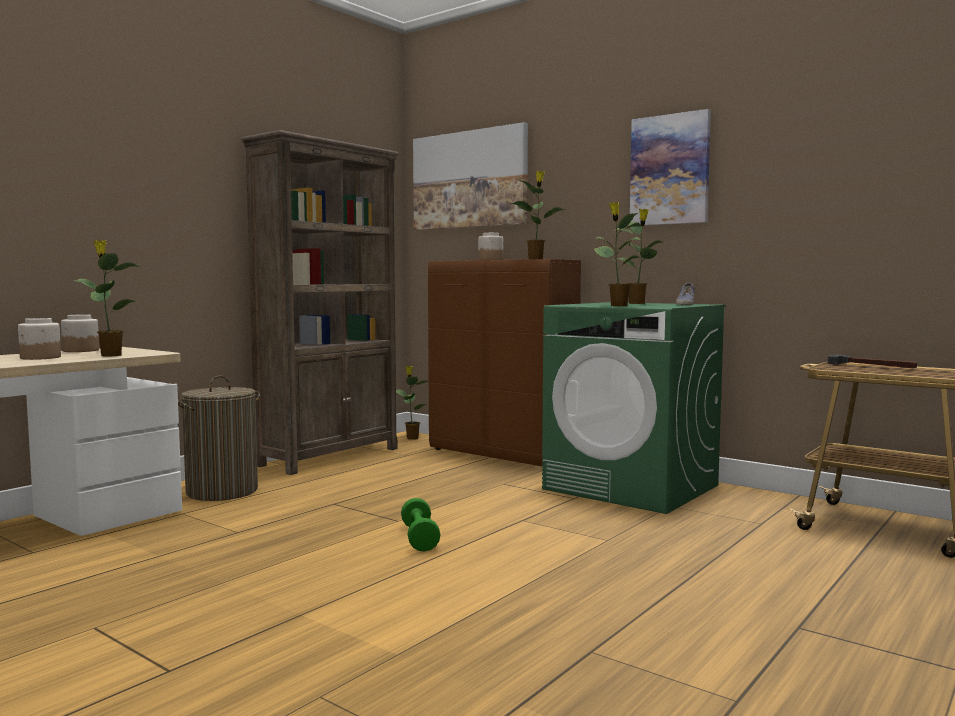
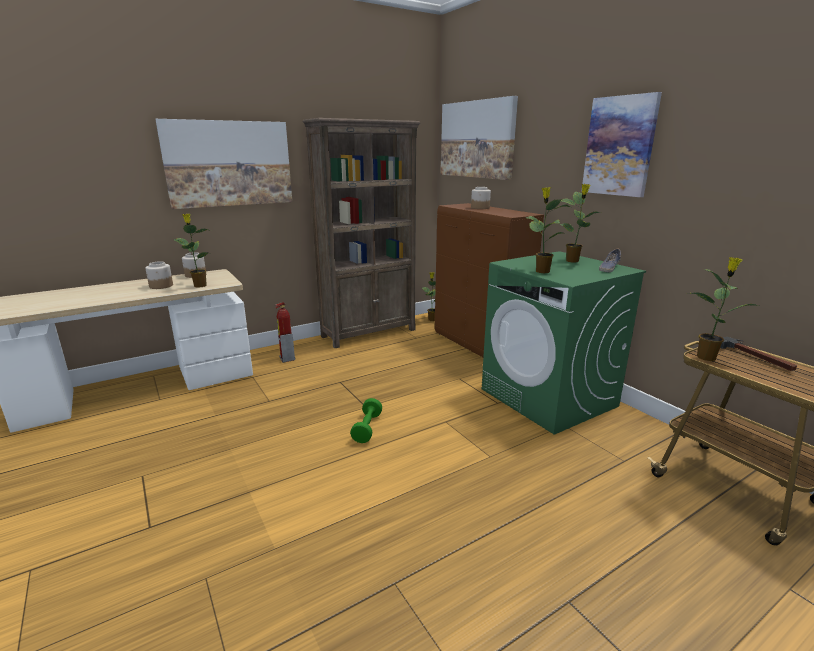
camera: 20 degrees right, 15 degrees up
(137, 186) = (229, 164): none -> picture
(222, 491) = (287, 359): laundry basket -> fire extinguisher
(536, 259) = (505, 214): potted plant -> potted plant (707, 357)

